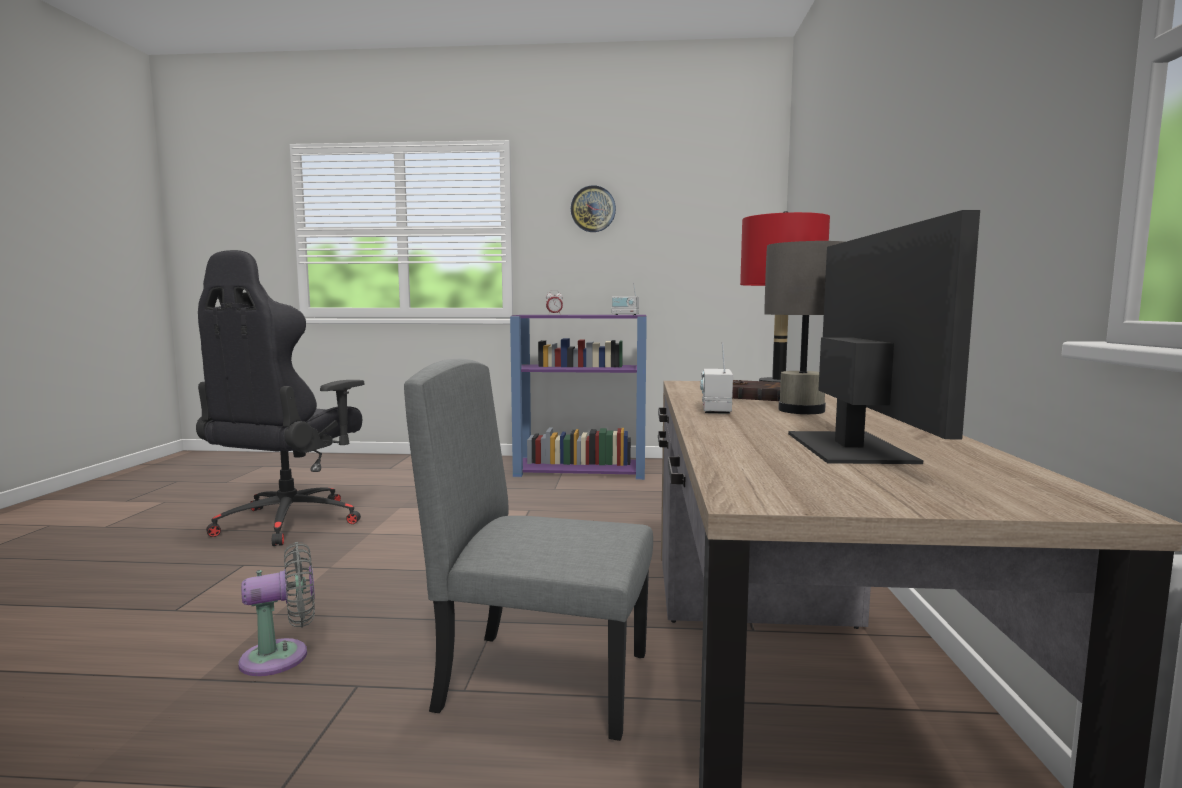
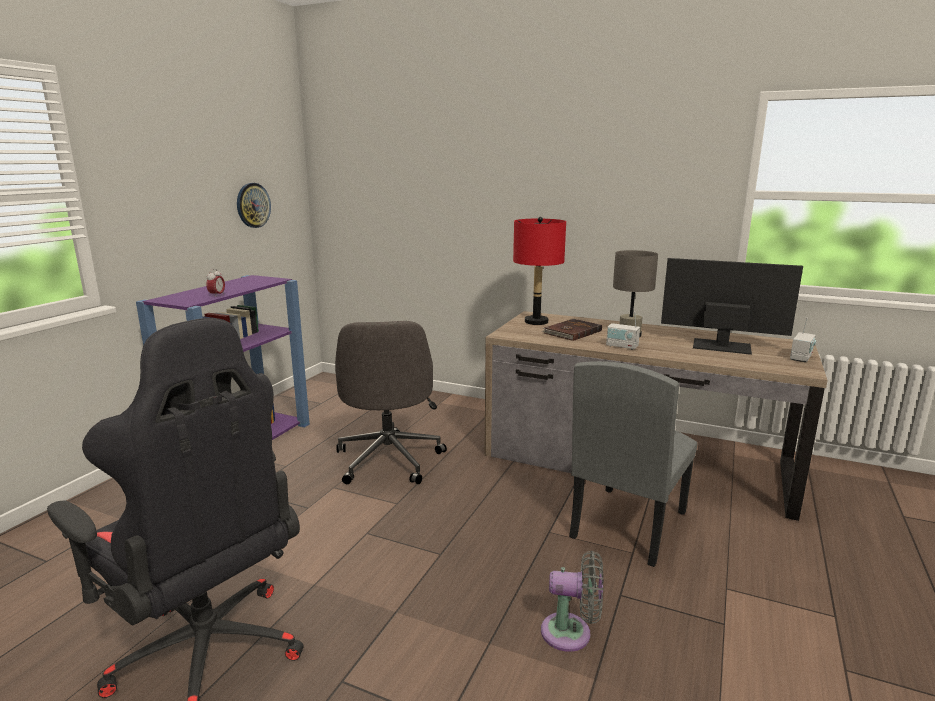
camera: 70 degrees left, 10 degrees up
(282, 657) = (571, 633): grey fan -> grey fan turned 105 degrees clockwise
(593, 209) = (167, 163): wall clock -> wall clock (253, 205)
(601, 519) = (389, 461): none -> grey office chair
(625, 315) = (263, 280): radio -> radio (801, 358)

